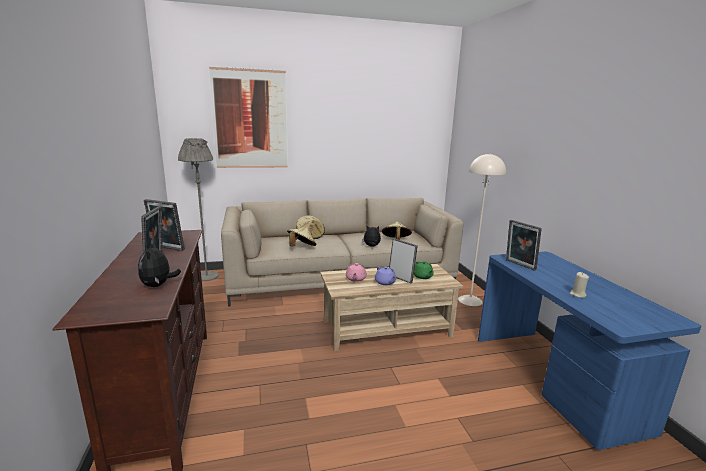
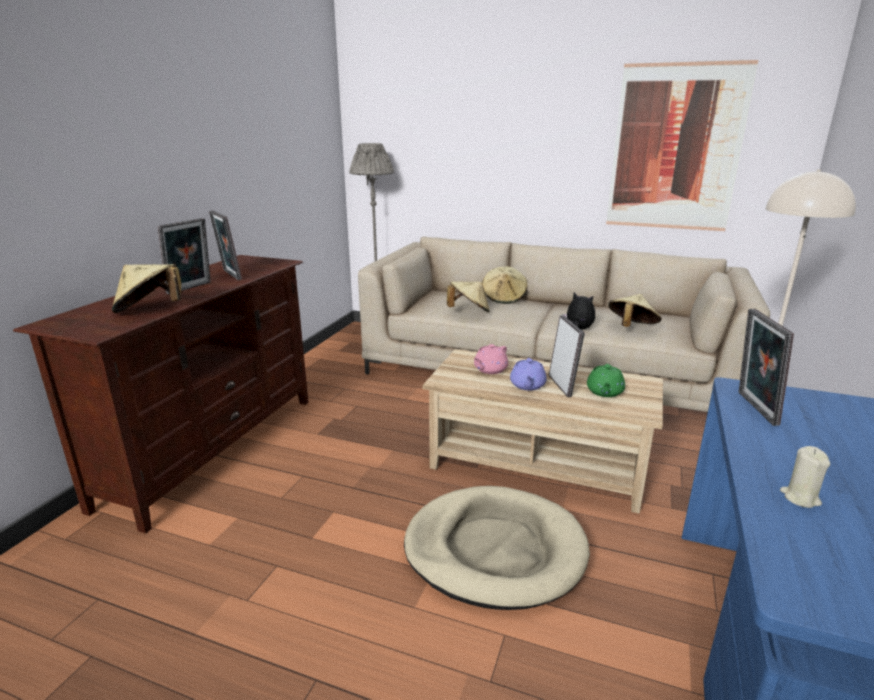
camera: 35 degrees right, 5 degrees up
(158, 285) = (150, 310): plush toy -> beige hat
(250, 119) = (450, 115): picture -> picture (675, 148)
(412, 380) = (494, 550): none -> beige dog bed

